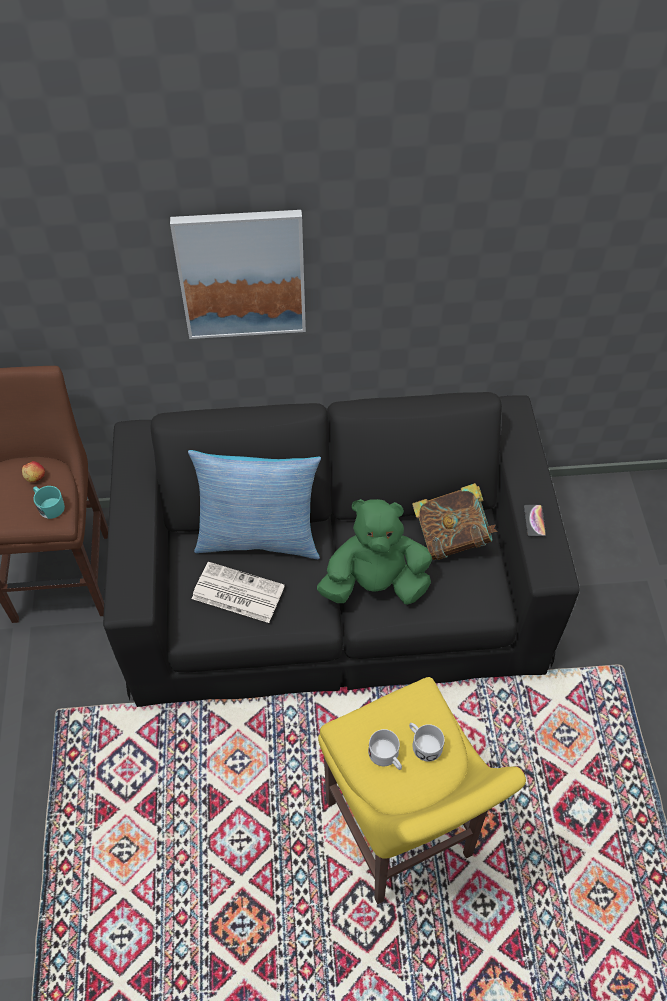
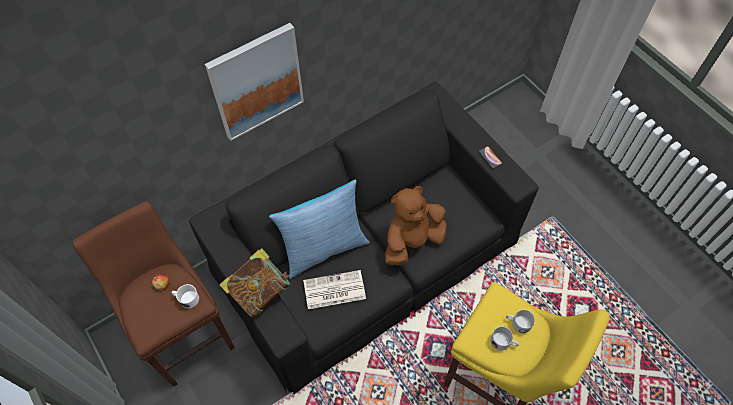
camera: 30 degrees left, 5 degrees up
(49, 506) = (187, 299): turquoise mug -> white mug
(375, 584) = (412, 241): green plush toy -> brown plush toy
(451, 537) = (437, 189): book -> book (259, 291)

